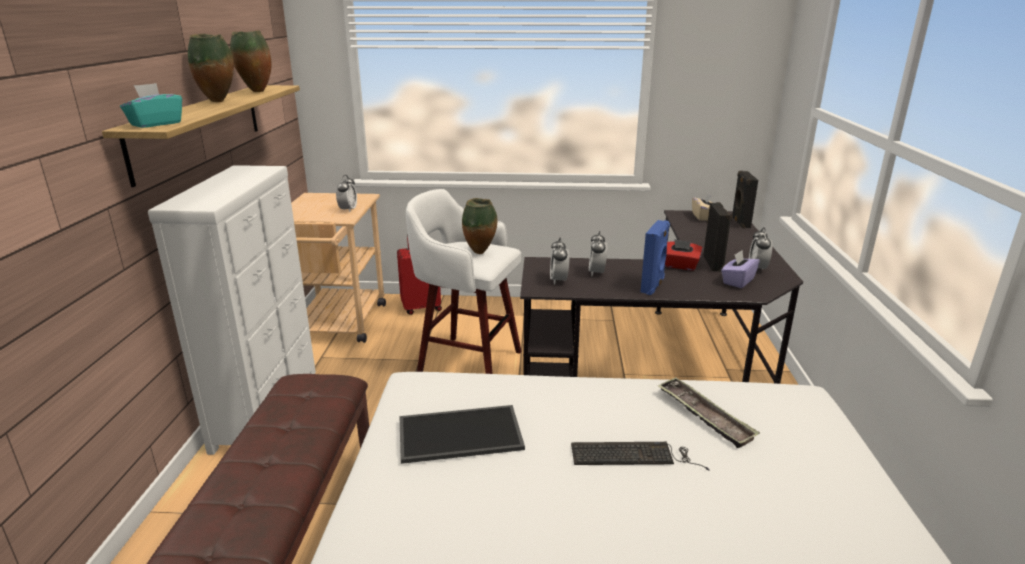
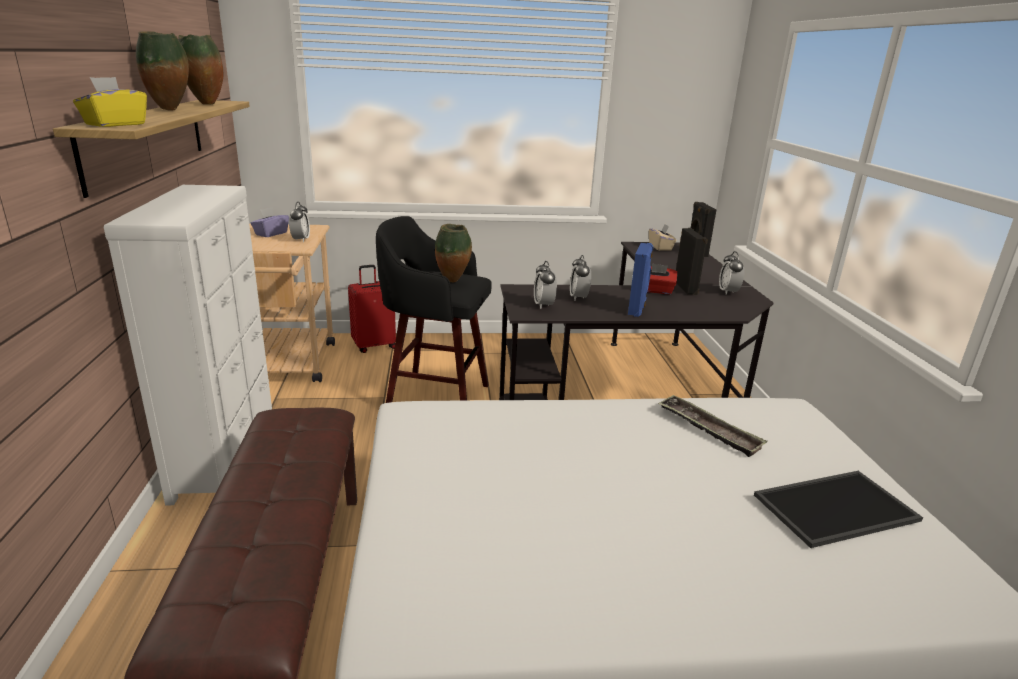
camera: 10 degrees left, 0 degrees up
(156, 124) = (115, 124): turquoise tissue box -> yellow tissue box
(459, 435) = (473, 460): tray -> tray (836, 509)
(467, 362) = (434, 397): white stool -> black stool
(634, 455) = (655, 469): keyboard -> none
(737, 281) = (714, 303): purple tissue box -> purple tissue box (271, 234)

